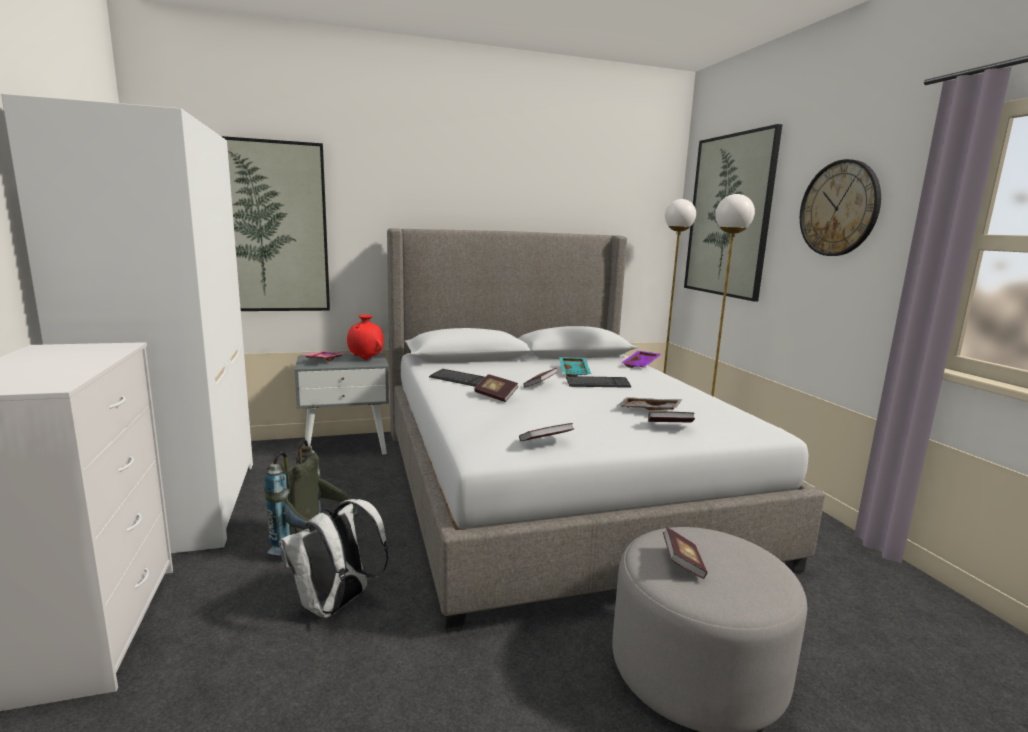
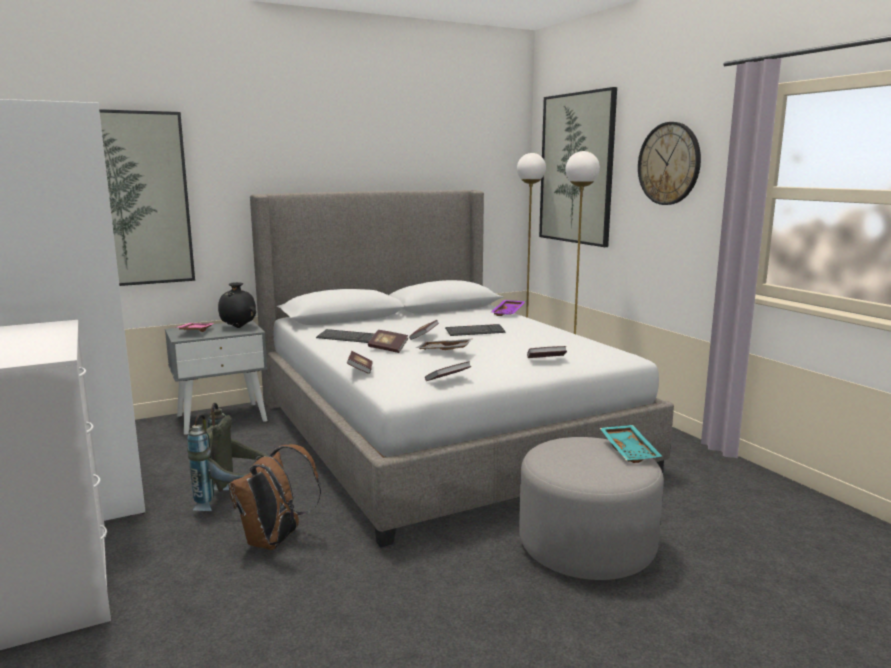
camera: 10 degrees left, 0 degrees up
(336, 605) = (275, 541): white backpack -> brown backpack
(366, 359) = (238, 327): red vase -> black vase
(575, 372) = (450, 323): turquoise tray -> turquoise tray (630, 450)
(648, 411) = (525, 350): grey tray -> grey tray (444, 351)
(682, 563) = (570, 459): book -> book (360, 370)

